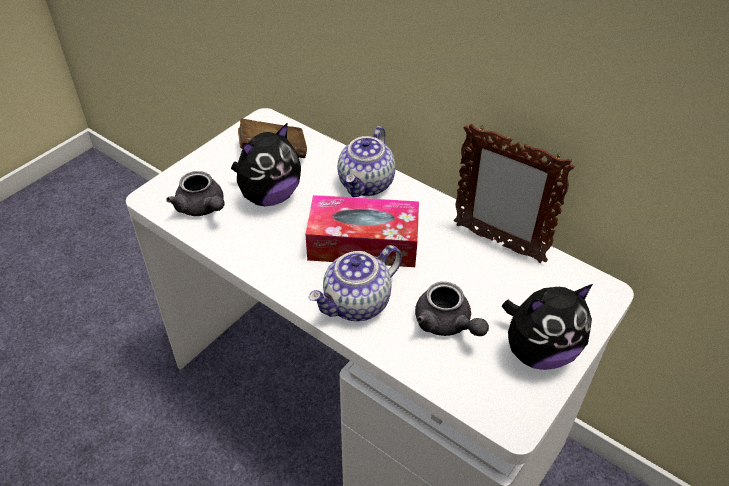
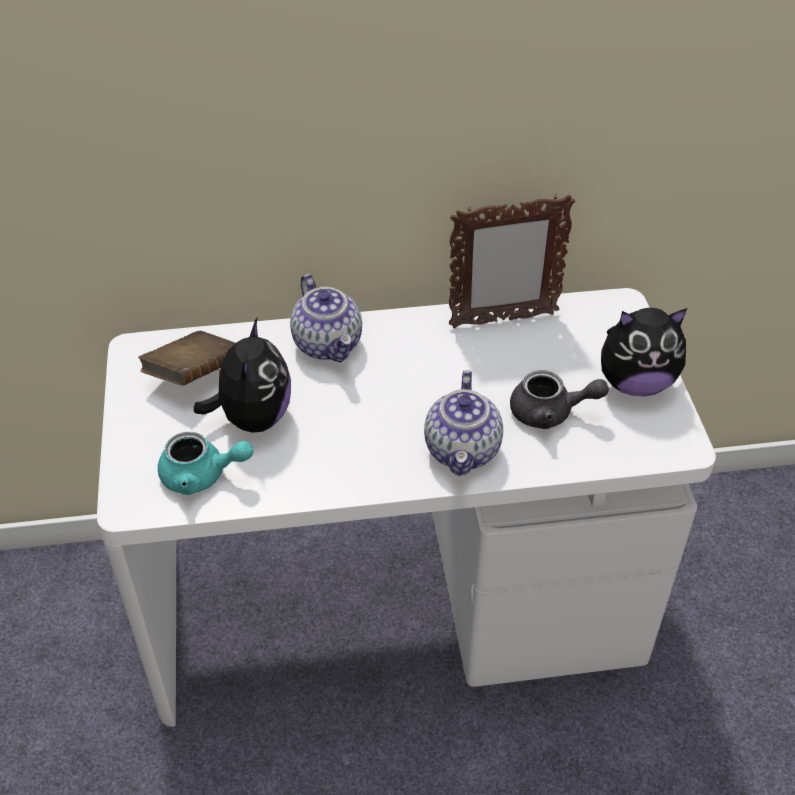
camera: 45 degrees left, 0 degrees up
(202, 208) = (202, 476): grey teapot -> turquoise teapot
(363, 243) = (398, 398): tissue box -> none
(538, 351) = (635, 383): plush toy -> plush toy turned 60 degrees clockwise

